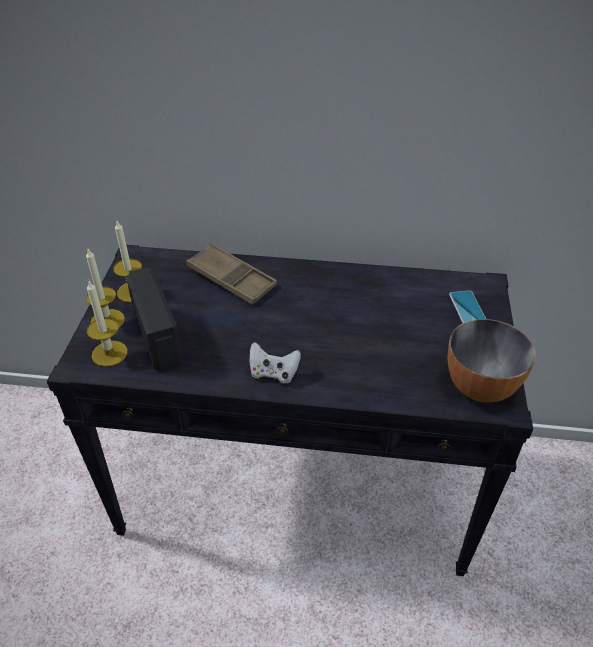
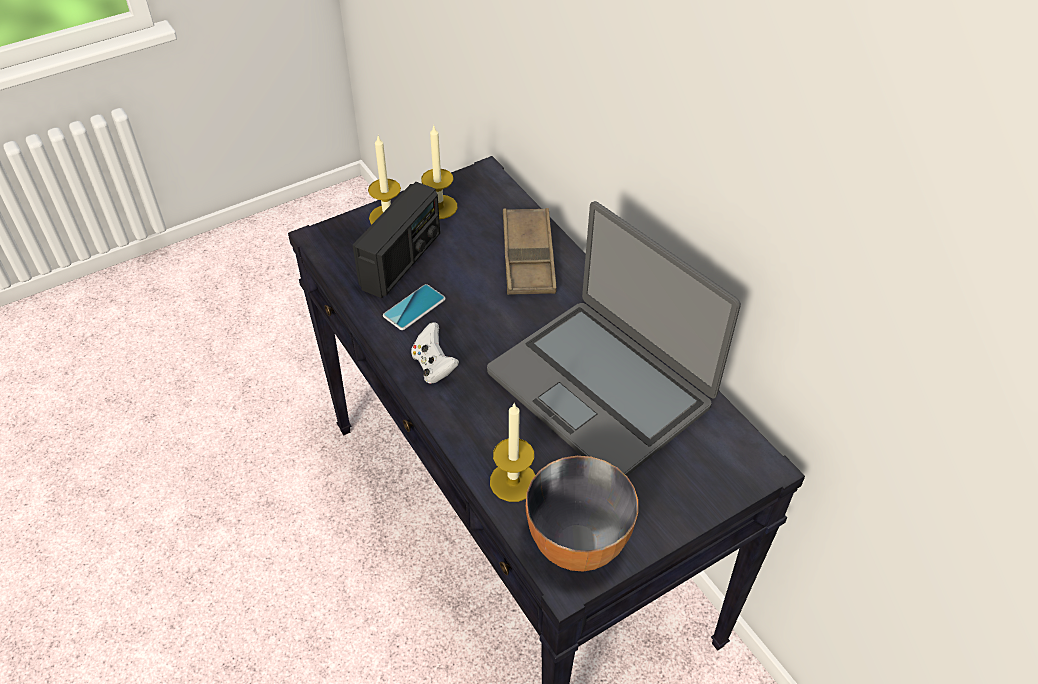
camera: 50 degrees right, 5 degrees up
(109, 353) = (351, 246): candle -> candle (513, 481)
(372, 310) = (600, 388): none -> laptop
(467, 308) = (695, 468): phone -> phone (414, 307)

